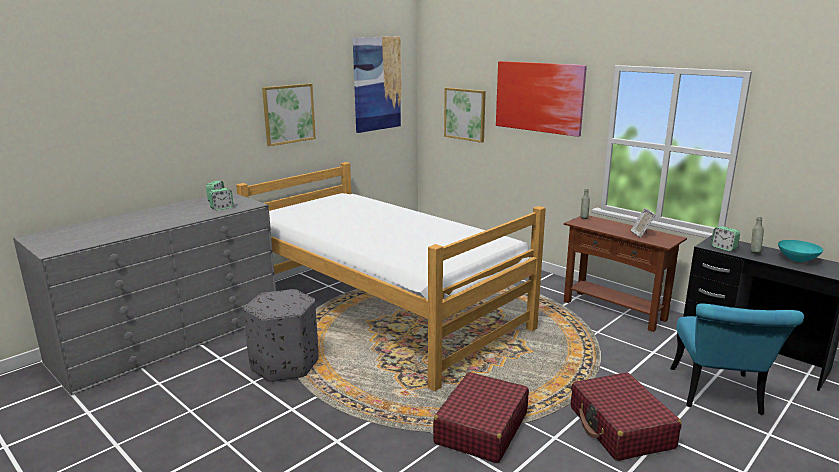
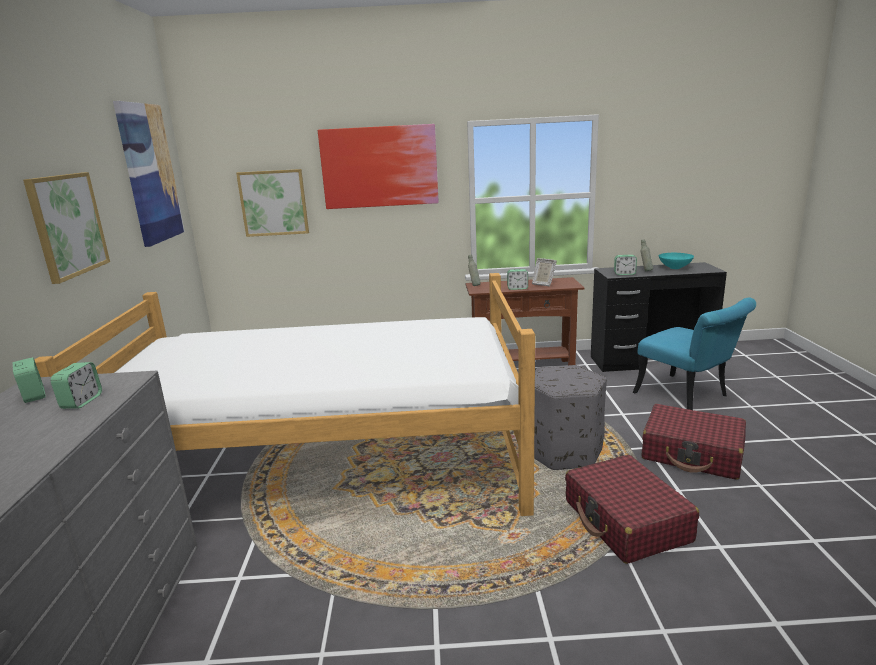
camera: 45 degrees left, 0 degrees up
(285, 364) = (325, 600): grey ottoman -> grey ottoman (563, 451)
(610, 231) = (517, 288): none -> alarm clock

